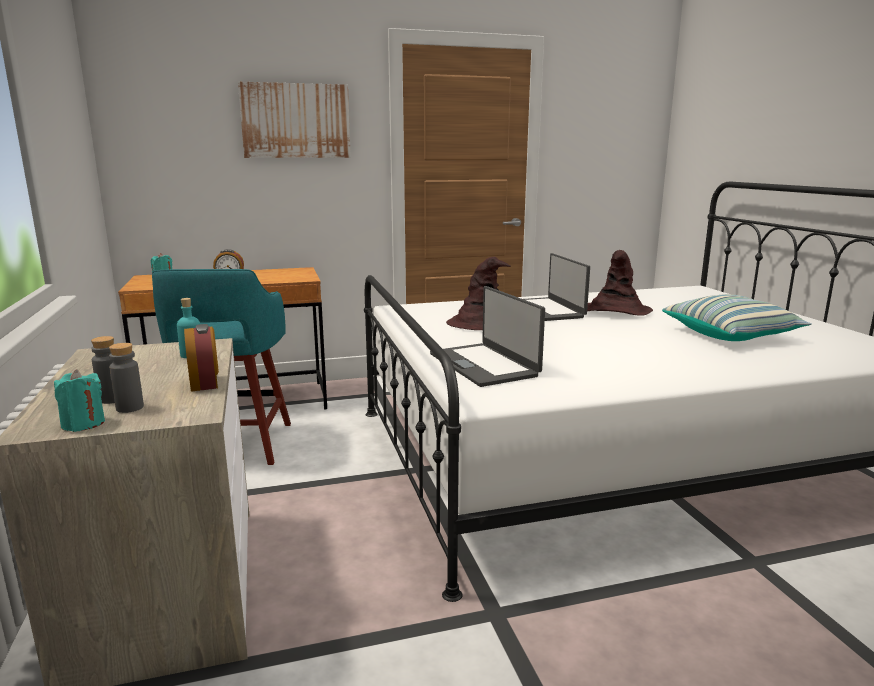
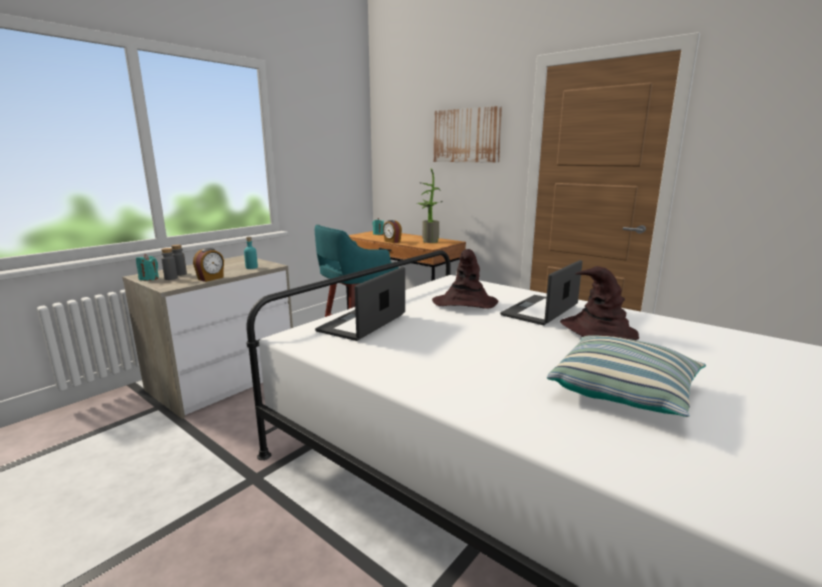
camera: 55 degrees right, 0 degrees up
(272, 274) = (428, 241): none -> potted plant

